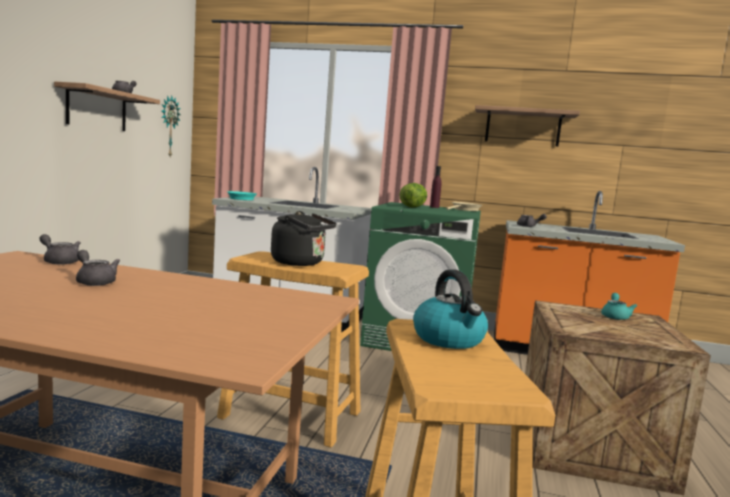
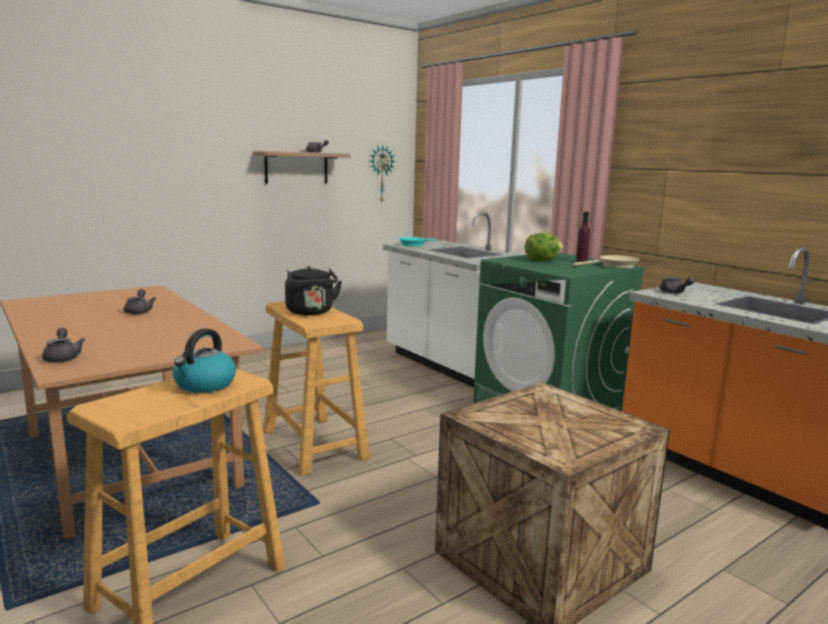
camera: 40 degrees right, 5 degrees up
(59, 261) = (161, 295): grey teapot -> grey teapot (63, 357)
(522, 127) = (716, 156): shelf -> none
(615, 316) = (590, 416): turquoise teapot -> none

